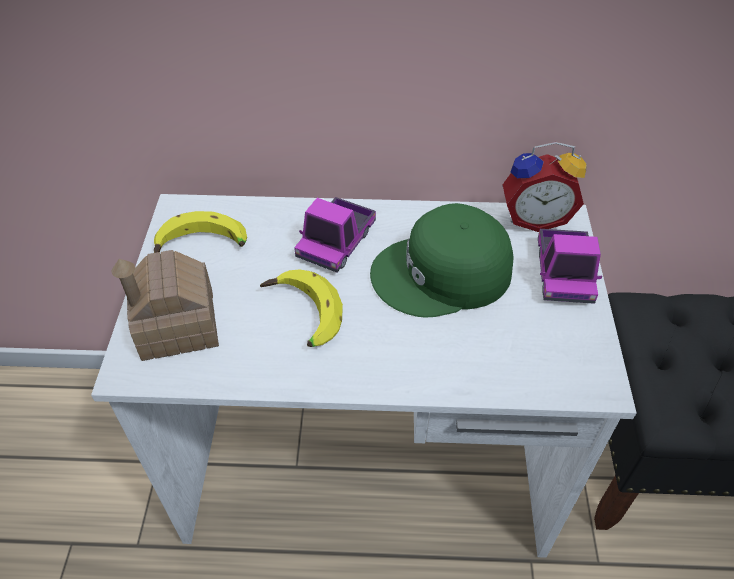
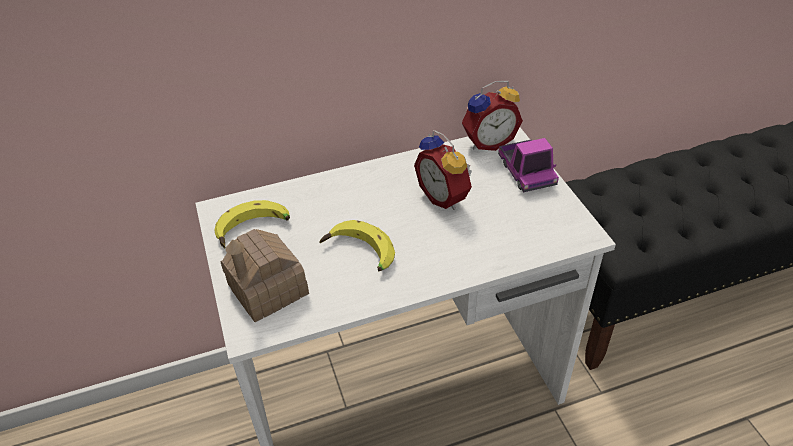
camera: 20 degrees left, 5 degrees down
(336, 242) = (356, 198): toy truck -> none
(443, 274) = (445, 197): green cap -> alarm clock

